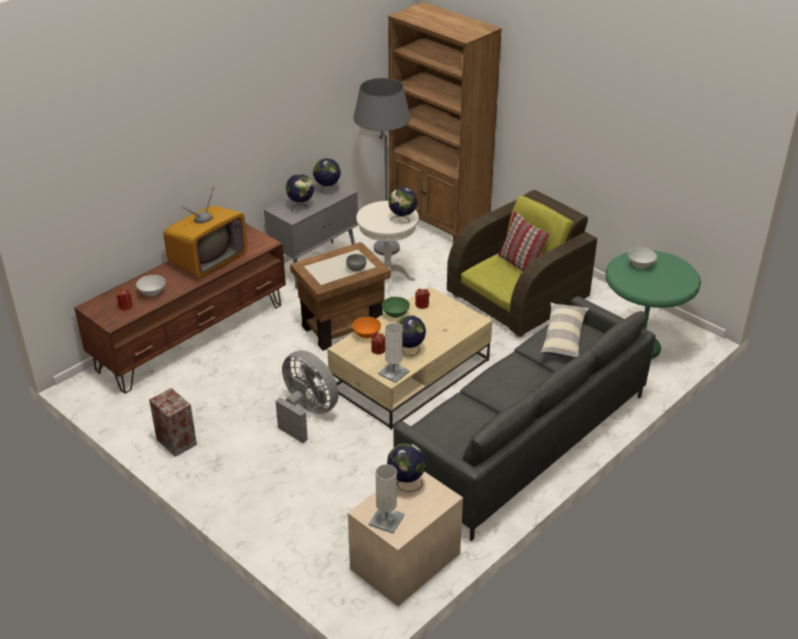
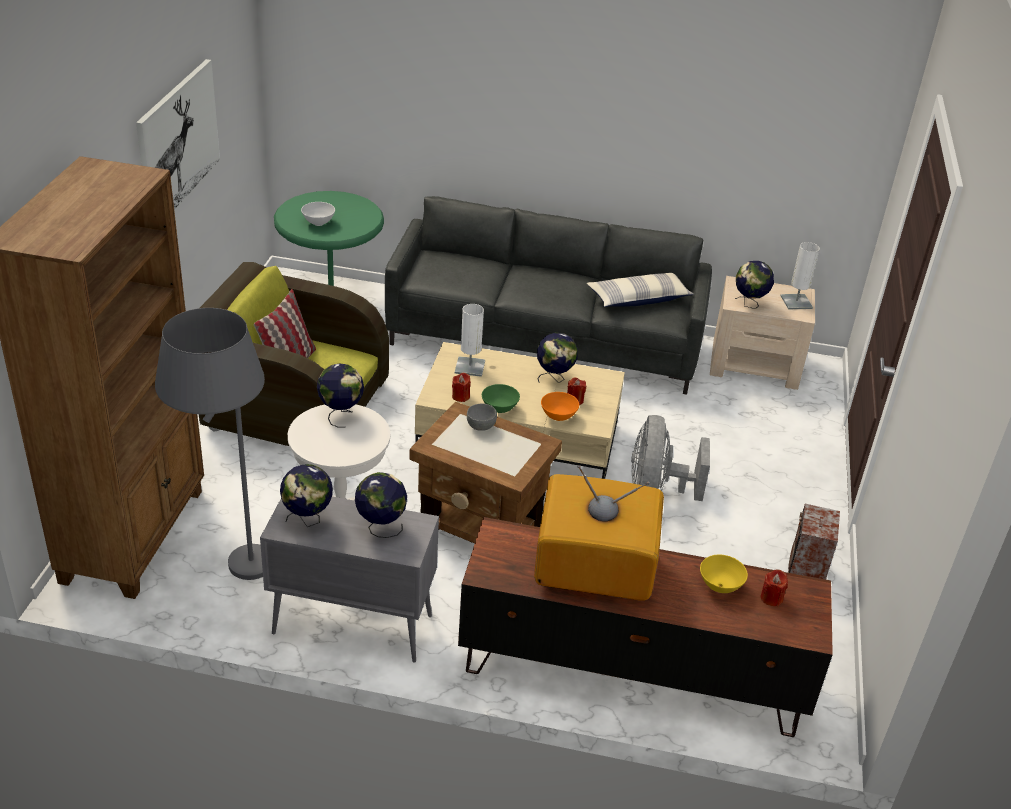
camera: 125 degrees left, 0 degrees up
(152, 294) = (720, 586): white bowl -> yellow bowl
(393, 372) = (599, 377): white table lamp -> white table lamp (470, 367)
(564, 337) = (454, 274): pillow -> pillow (638, 298)
(611, 115) = (178, 142): none -> picture

